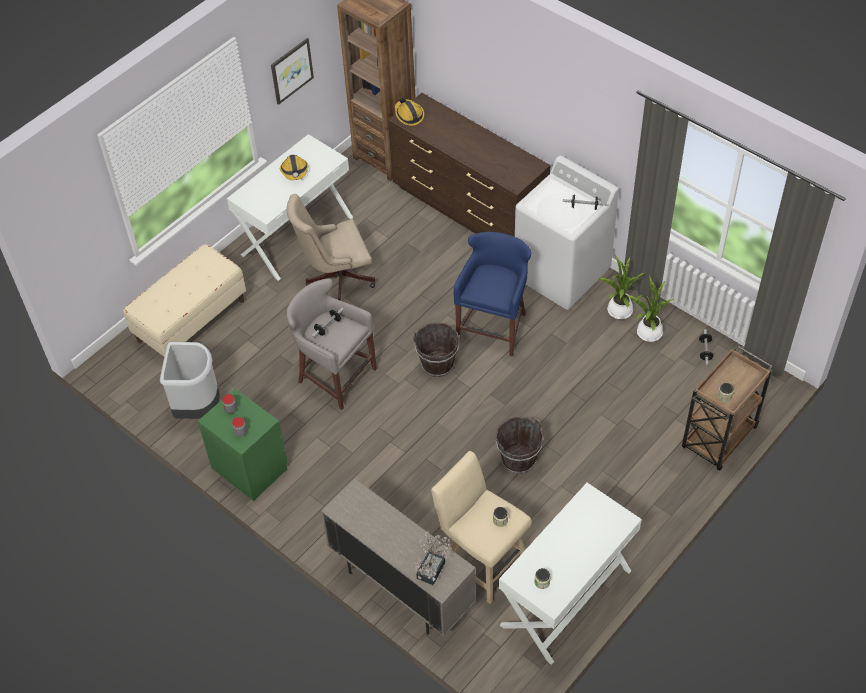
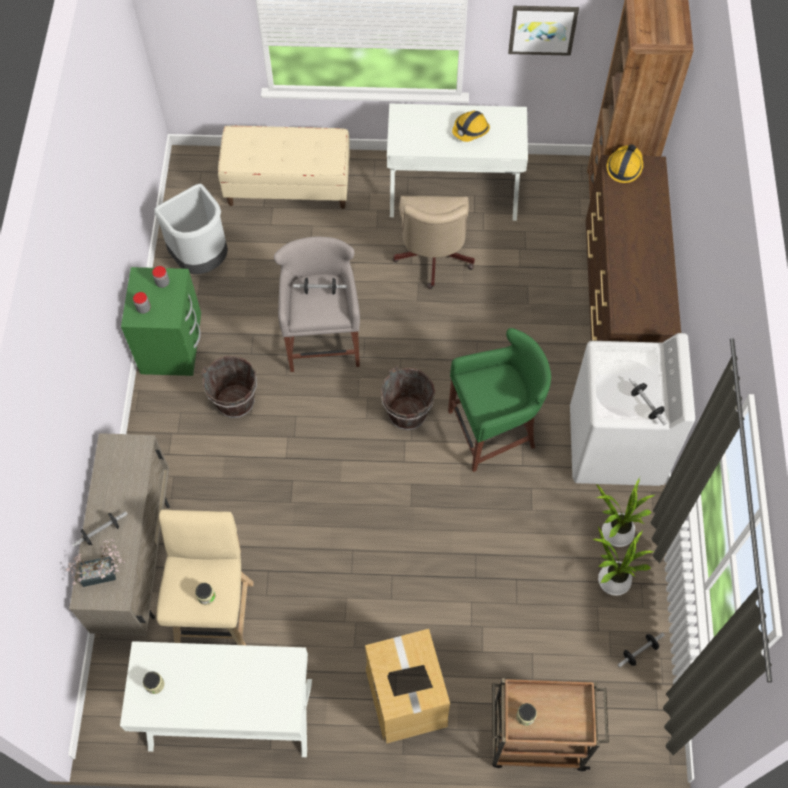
camera: 50 degrees right, 10 degrees up
(336, 278) = (432, 259): beige office chair -> beige office chair turned 120 degrees counterclockwise
(401, 551) = (102, 532): none -> dumbbell
(493, 326) = (494, 430): blue stool -> green stool
(518, 459) = (355, 562): brown bucket -> brown bucket (235, 401)
(635, 489) = (406, 697): none -> cardboard box

